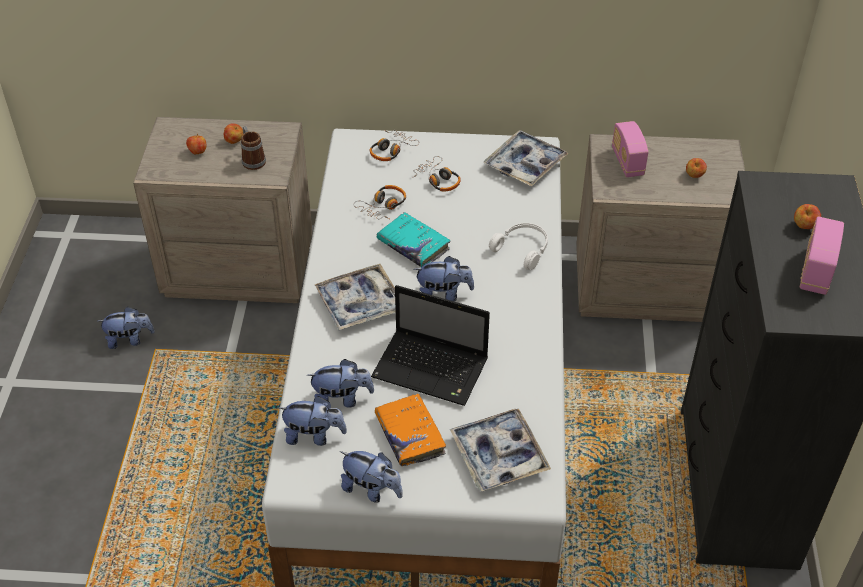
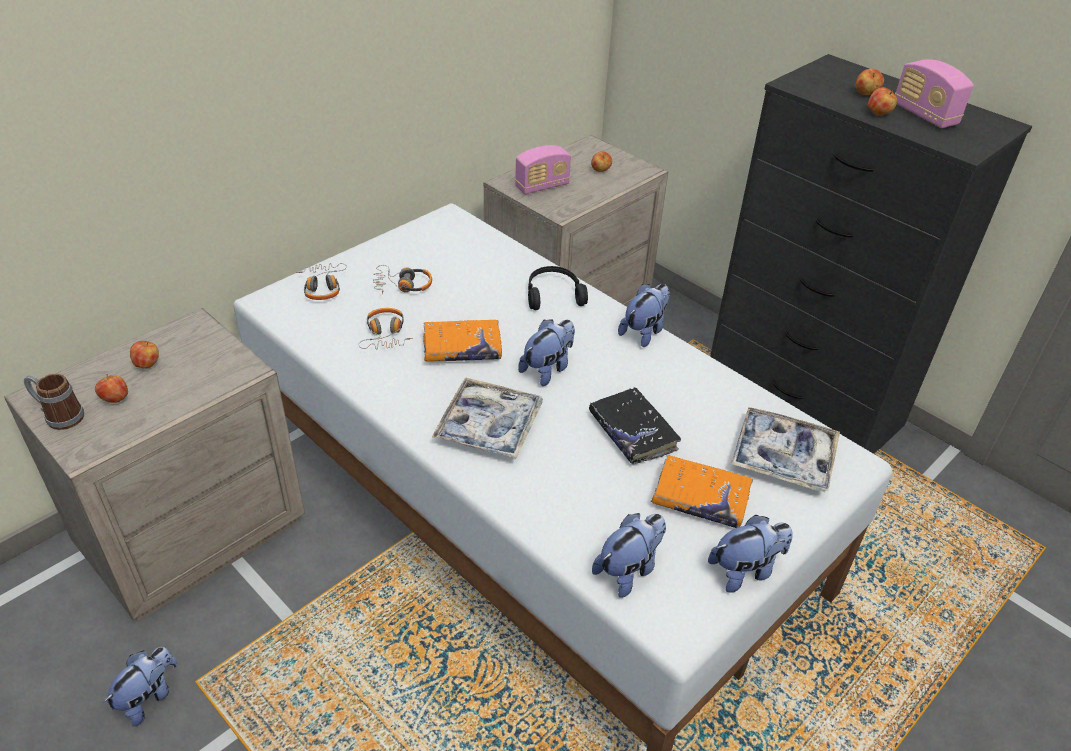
camera: 50 degrees left, 5 degrees down
(252, 159) = (195, 369): mug -> mug (59, 416)
(342, 399) = (601, 517): plush toy -> plush toy (644, 331)
(413, 245) = (462, 348): turquoise book -> orange book
(432, 369) = (632, 432): laptop -> black book
(523, 249) = (553, 294): white headphones -> black headphones
(525, 164) = (457, 234): tray -> none
(627, 162) = (542, 186): radio -> radio turned 60 degrees counterclockwise
(777, 247) = (879, 114): none -> apple

